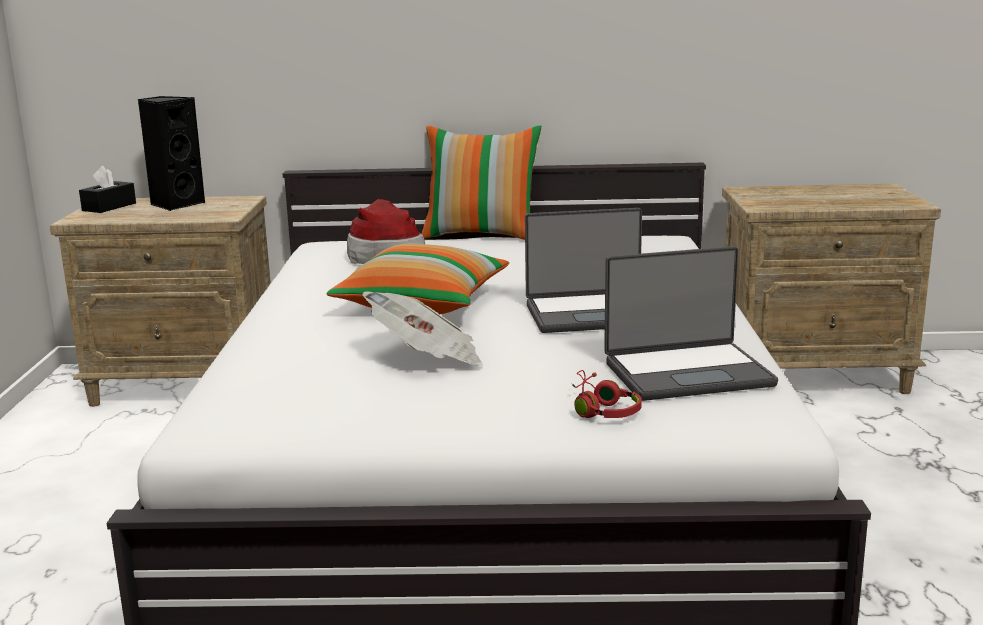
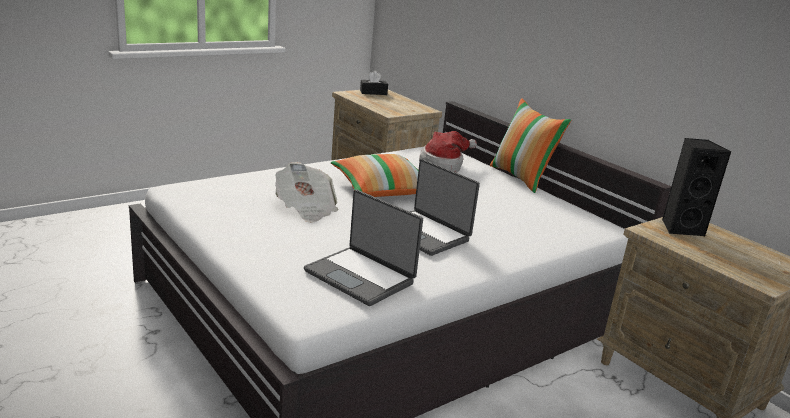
camera: 50 degrees right, 5 degrees up
(176, 204) = (396, 101): black speaker -> black speaker (681, 228)
(601, 409) = (281, 263): red headphones -> none

